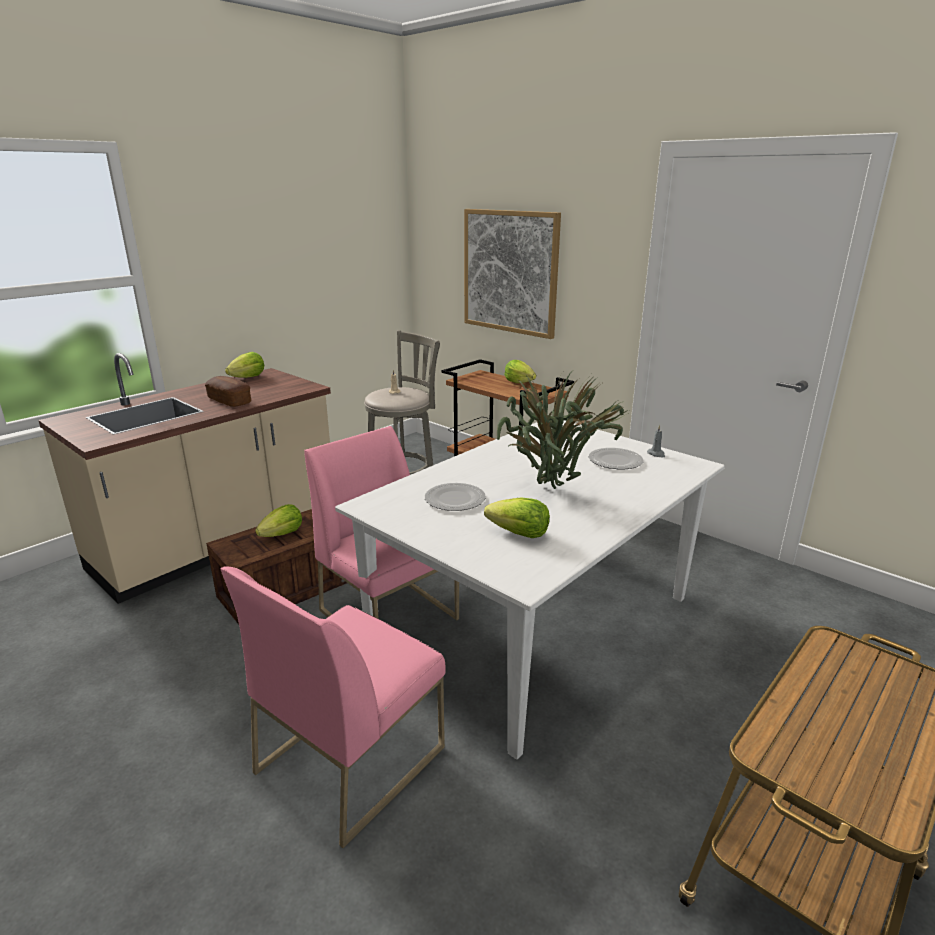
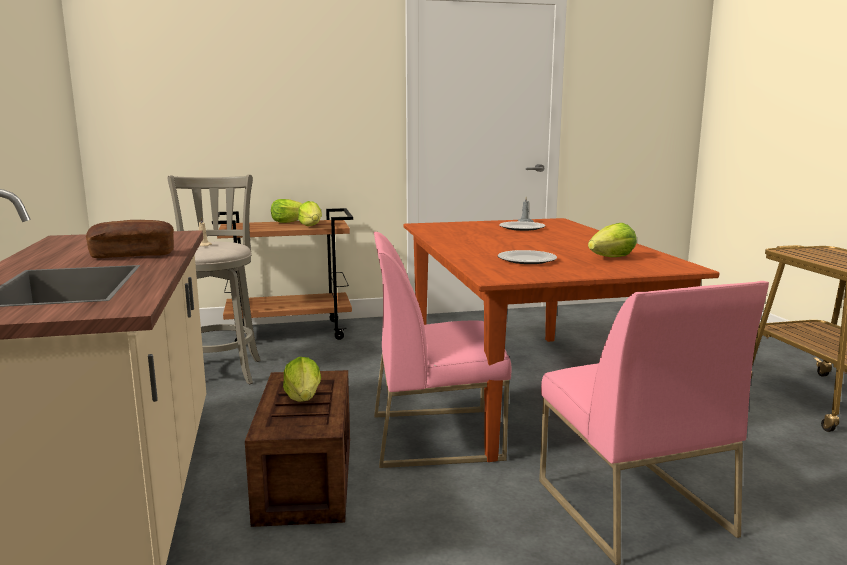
camera: 55 degrees left, 10 degrees down
(248, 378) = (60, 243): lettuce -> lettuce (311, 226)
(510, 272) = (248, 109): picture -> none
(535, 624) = (525, 387): white dining table -> brown dining table
(552, 492) = (551, 243): potted plant -> none

